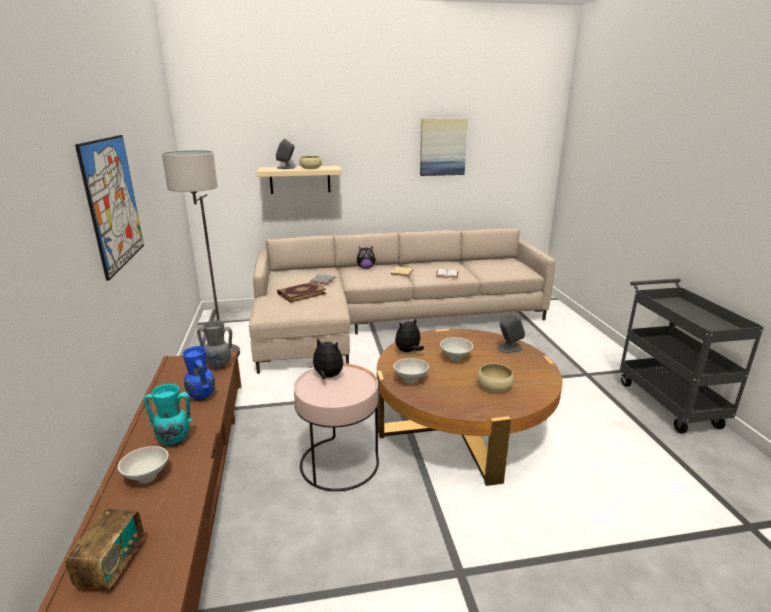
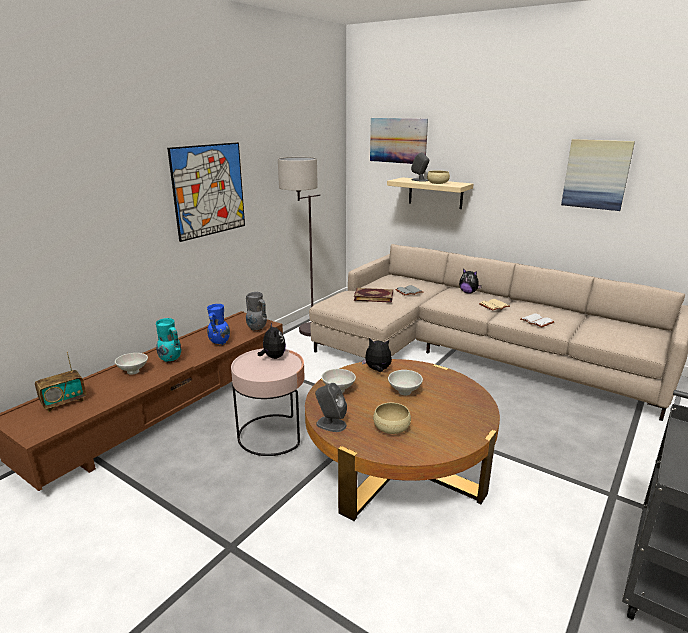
camera: 45 degrees right, 0 degrees up
(247, 128) = (398, 140): none -> picture
(509, 348) = (470, 407): grey speaker -> grey speaker (330, 424)

